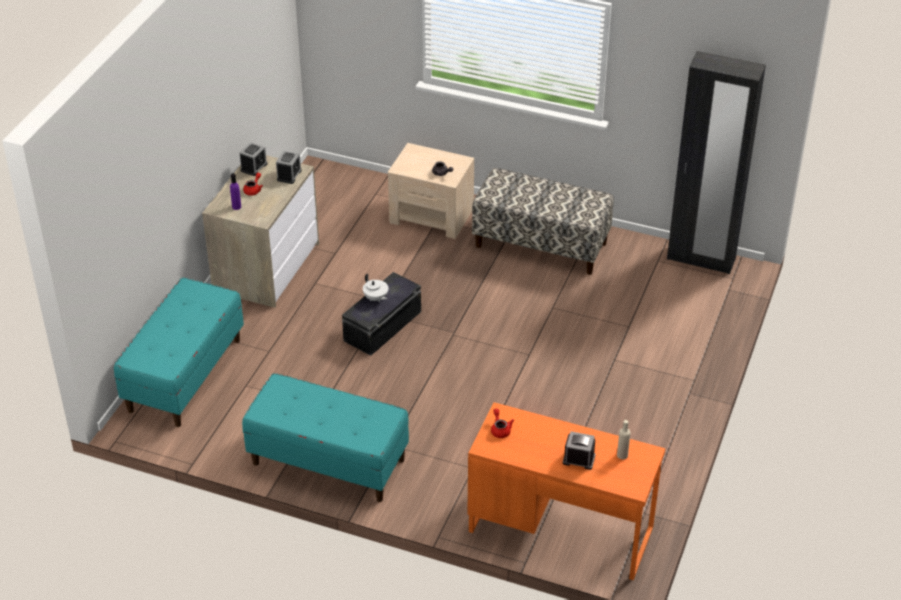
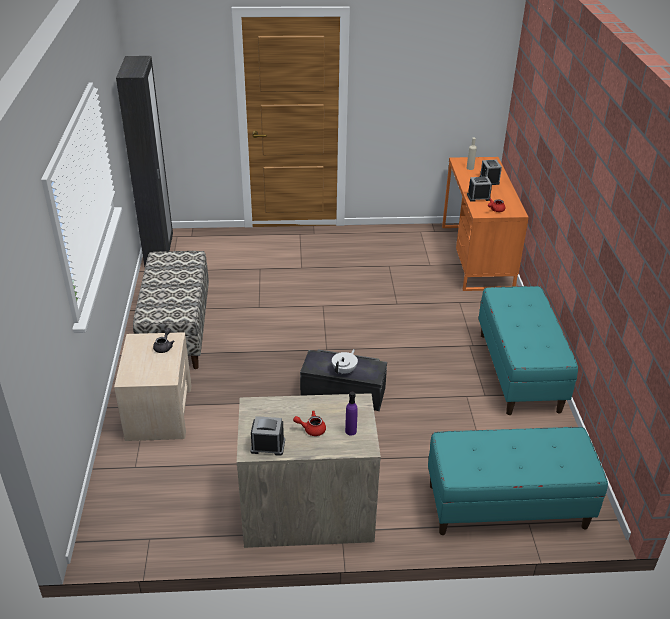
camera: 115 degrees left, 5 degrees down
(289, 175) = (267, 410): alarm clock -> alarm clock (478, 197)

